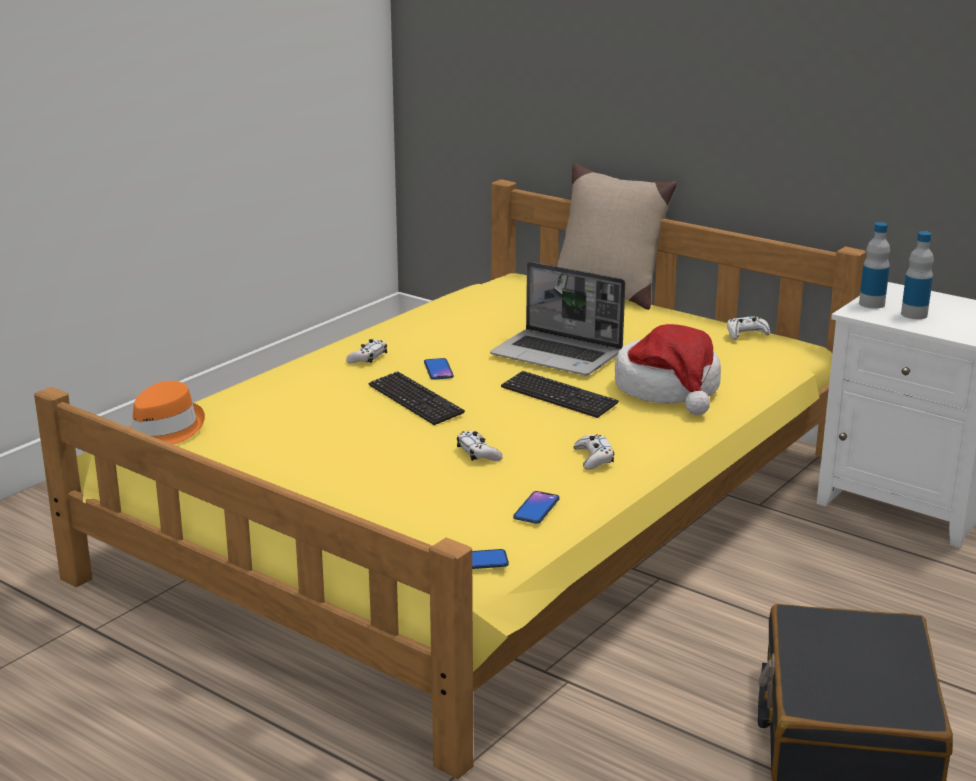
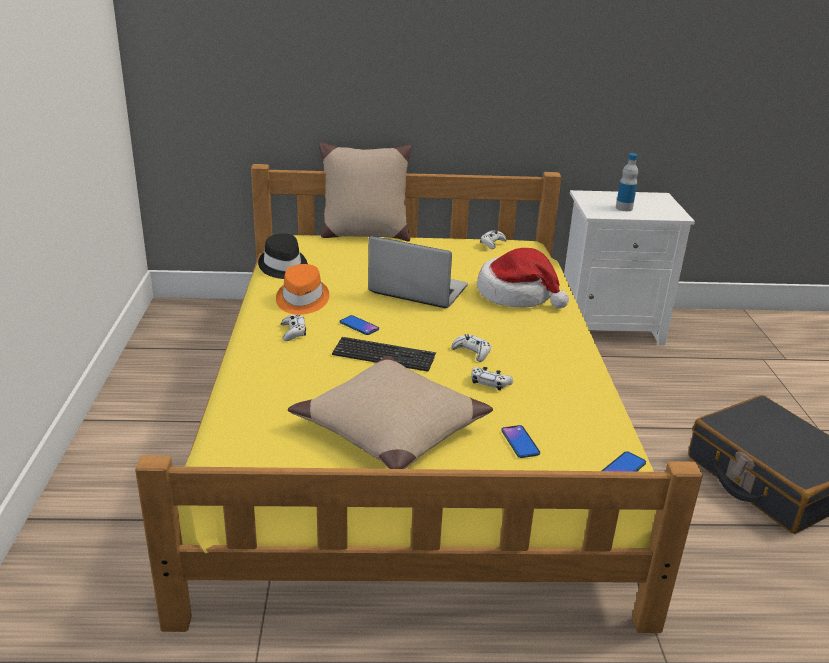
camera: 40 degrees left, 5 degrees up
(162, 431) = (233, 456): orange hat -> orange hat (301, 300)
(317, 455) = (390, 428): none -> beige pillow
(457, 301) = (283, 267): none -> black hat
(536, 508) = (590, 411): phone -> phone (520, 442)
(558, 355) = (416, 290): laptop -> laptop turned 150 degrees counterclockwise
(558, 397) = (466, 321): keyboard -> none
(594, 458) = (558, 359): white game controller -> white game controller (472, 352)
(871, 304) = (593, 206): bottle -> none

